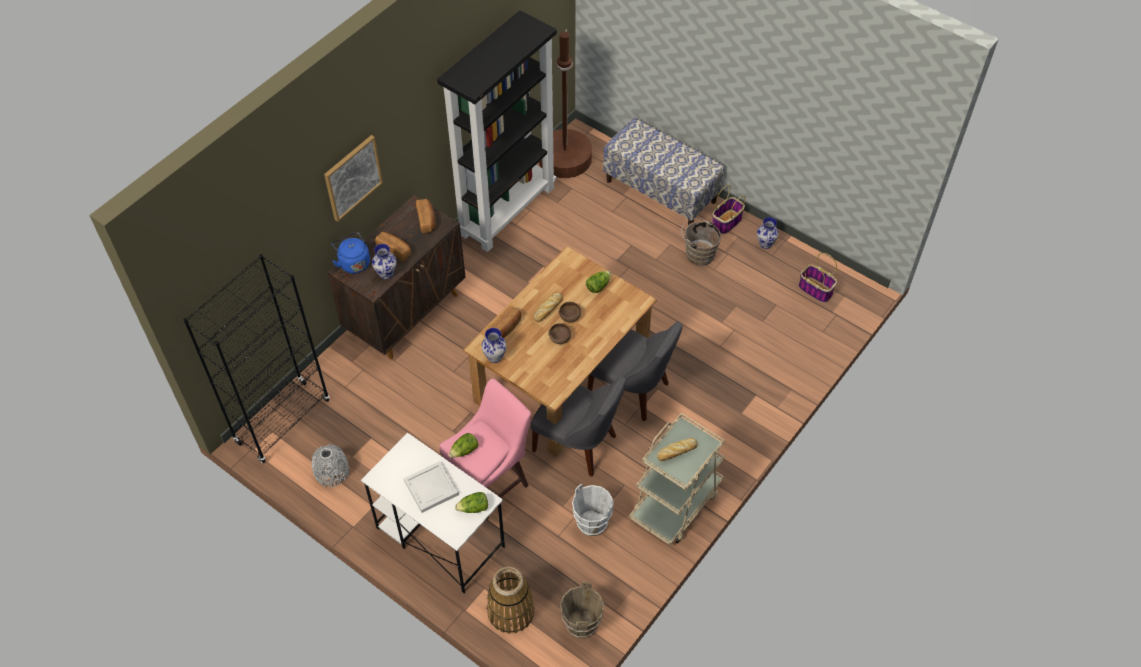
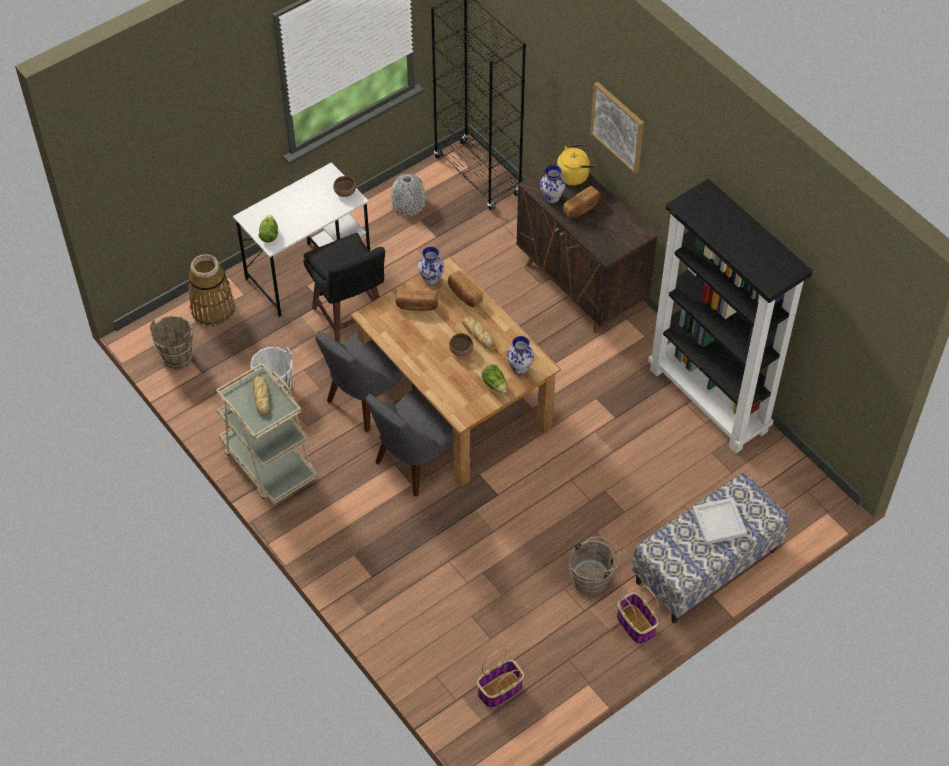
camera: 105 degrees right, 0 degrees up
(353, 262) = (574, 175): blue kettle -> yellow kettle
(427, 220) = (616, 240): bread -> bread (417, 305)
(430, 487) = (303, 207): white tray -> white tray (719, 521)
(464, 451) = (340, 246): lettuce -> none
(491, 483) = (350, 319): pink stool -> black stool
(559, 338) = (436, 335): brown bowl -> brown bowl (345, 191)
(565, 159) = (784, 476): brown floor lamp -> none
(765, 244) = (588, 658): vase -> vase (519, 368)

